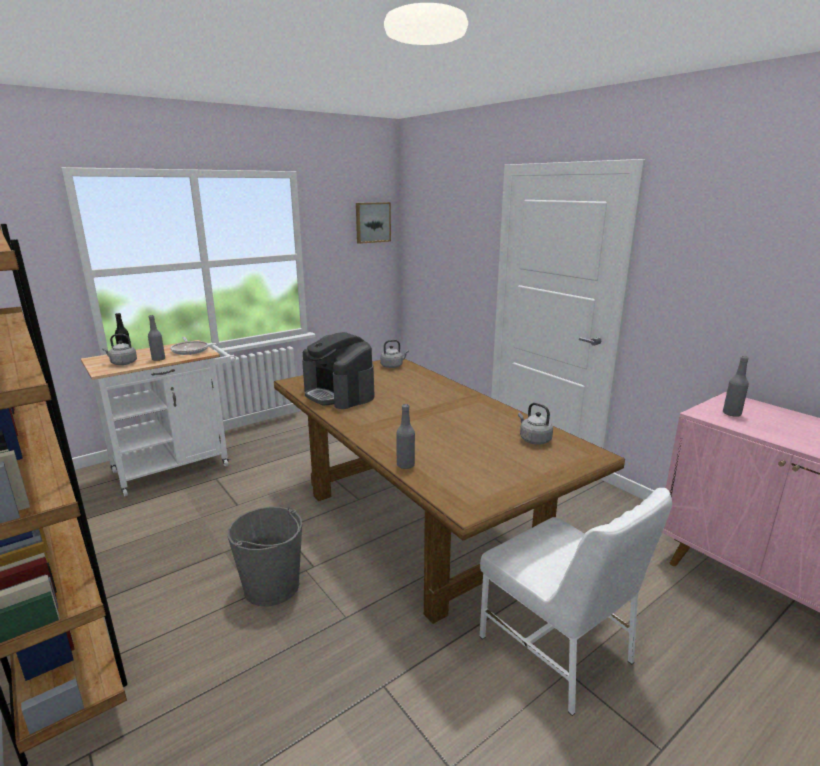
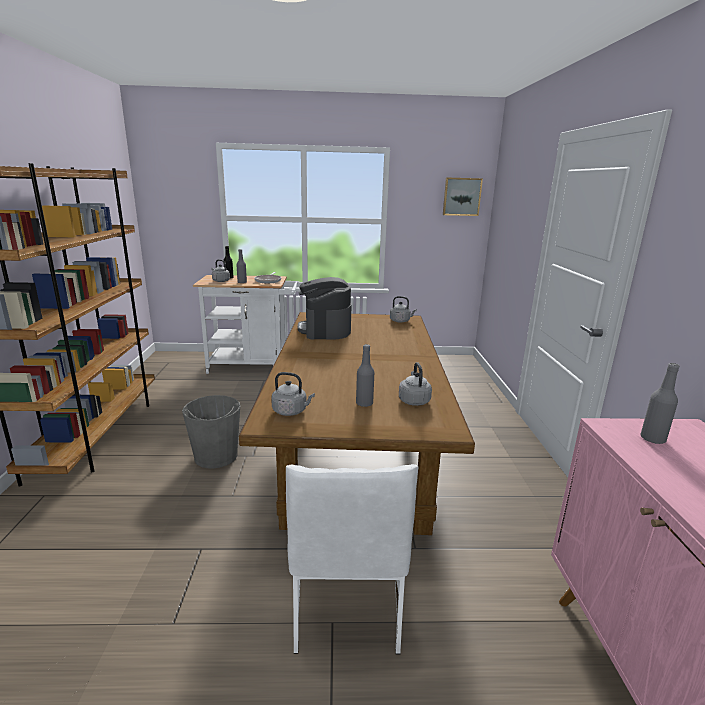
camera: 35 degrees right, 0 degrees up
(405, 465) = (280, 384): grey bottle -> grey bottle (364, 403)
(464, 487) = (291, 411): none -> grey kettle

